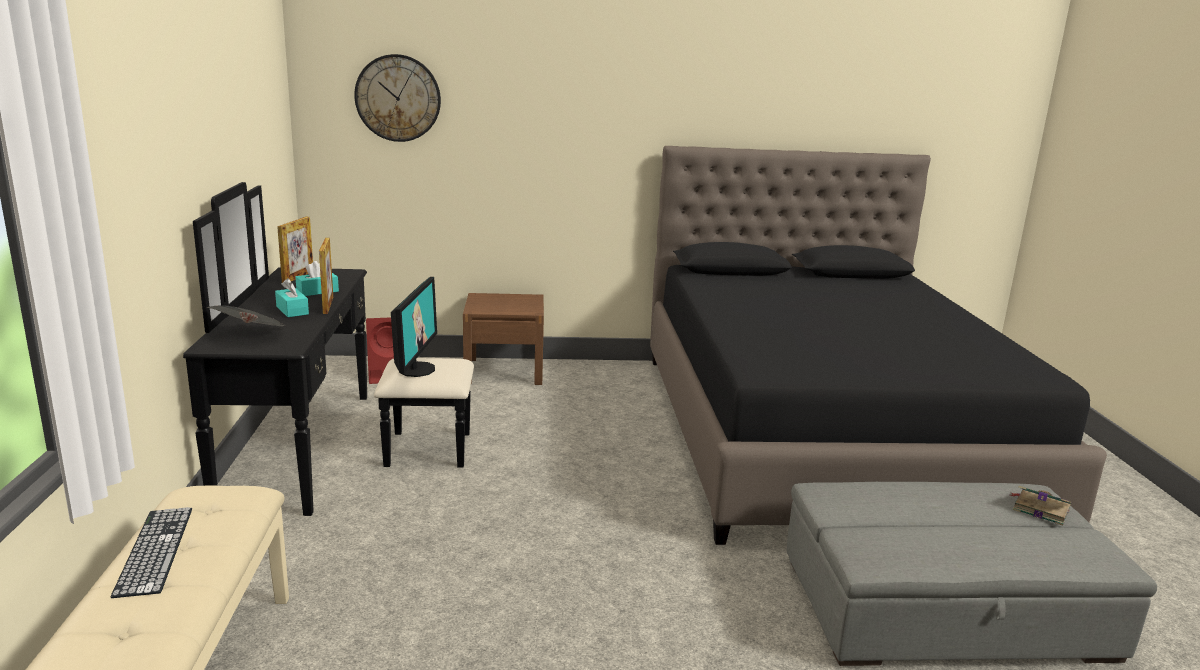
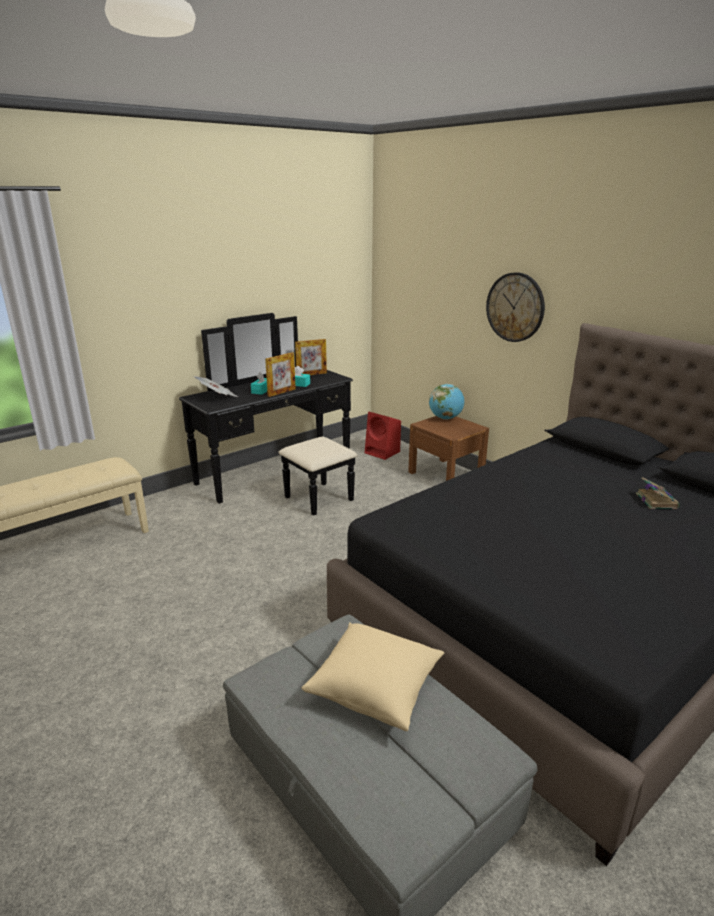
camera: 55 degrees right, 5 degrees up
(155, 550) = (60, 475): keyboard -> none
(398, 98) = (420, 267): wall clock -> wall clock (515, 307)
(416, 369) = (311, 445): monitor -> none
(483, 298) = (445, 418): none -> globe
(929, 507) = (375, 688): none -> beige pillow
(1039, 509) = (455, 762): book -> book (656, 500)

